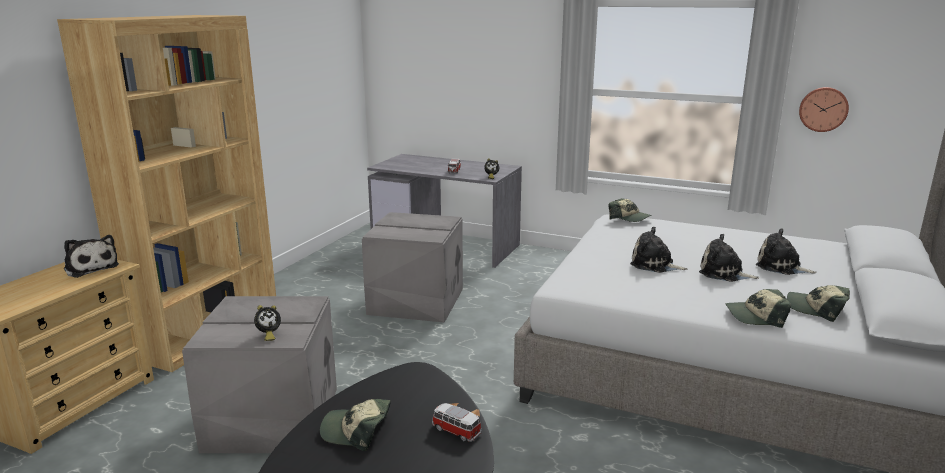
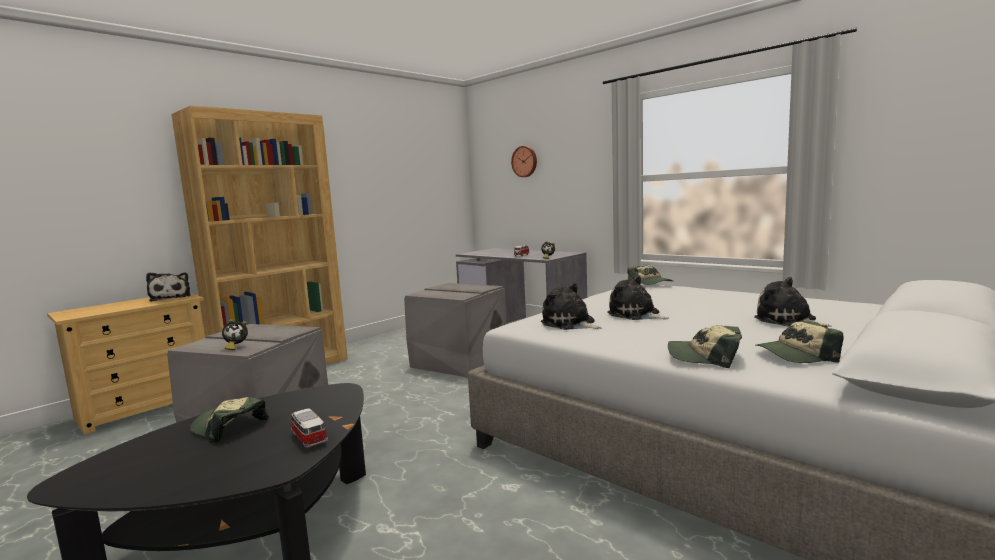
camera: 20 degrees right, 10 degrees down
(724, 273) = (708, 323): plush toy -> plush toy (570, 324)
(816, 309) = (796, 355): cap -> cap turned 60 degrees counterclockwise
(823, 109) = (886, 169): wall clock -> wall clock (525, 161)

